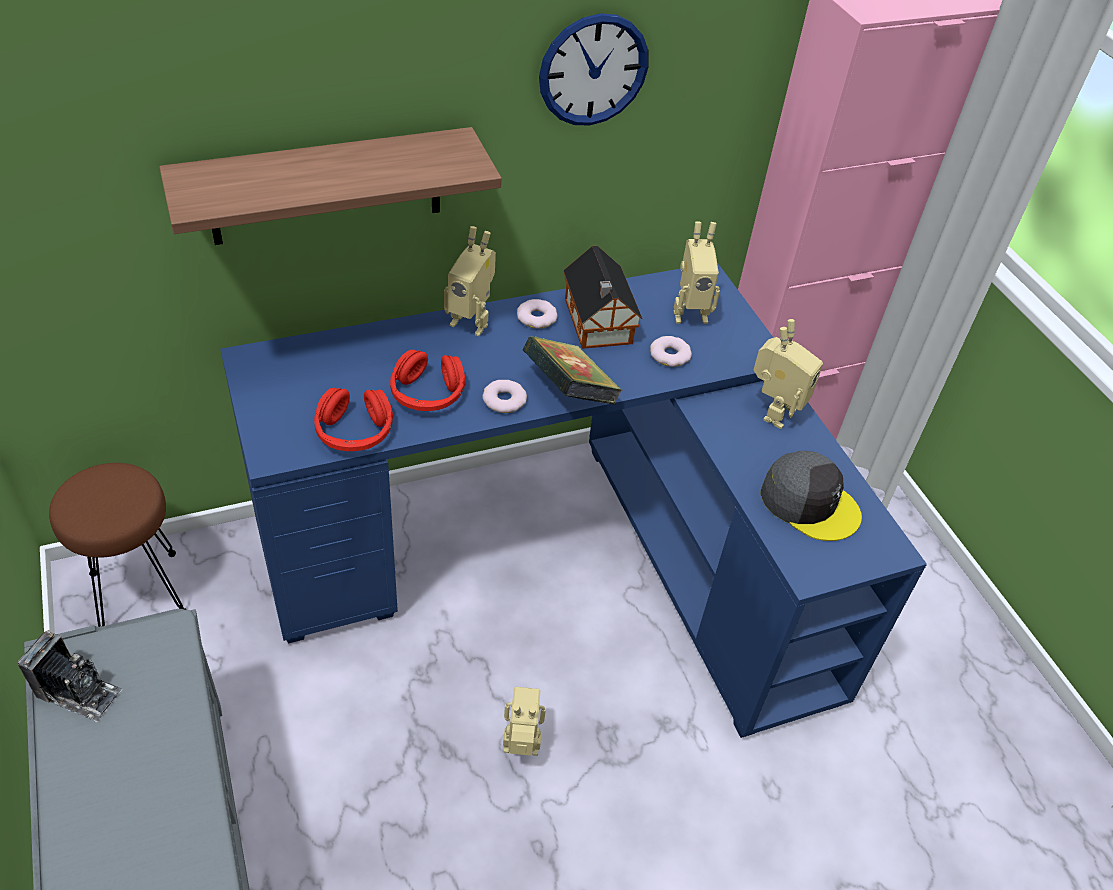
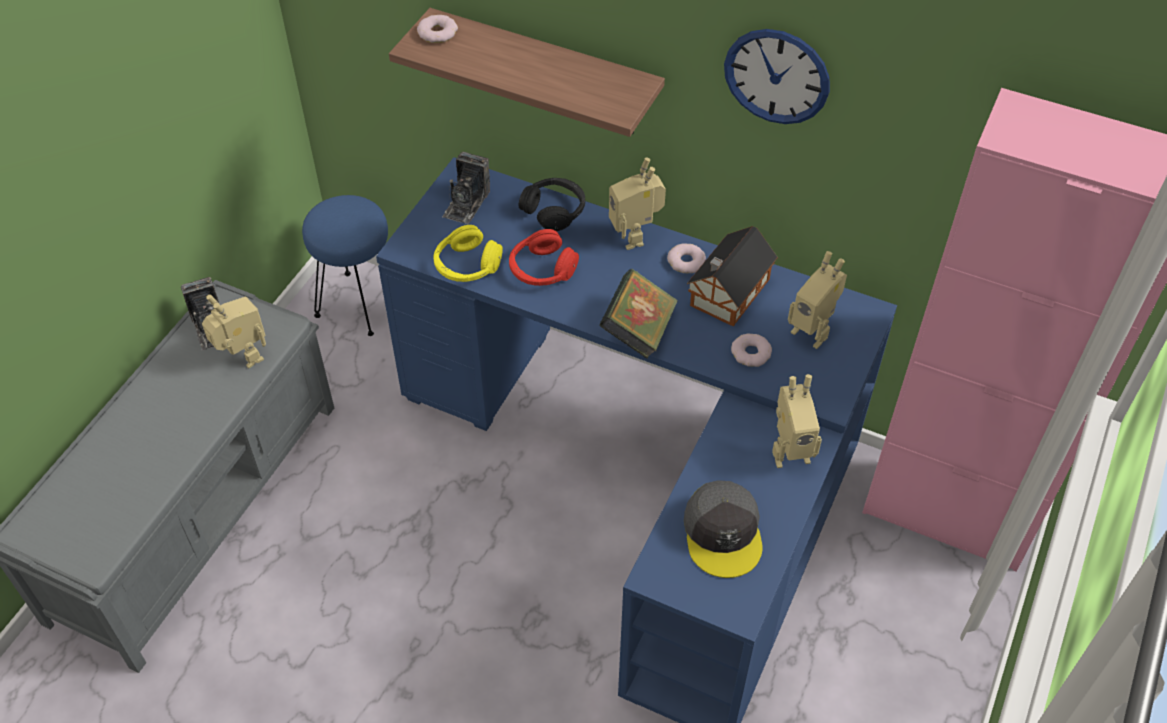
camera: 50 degrees right, 5 degrees up
(138, 591) = (360, 303): brown stool -> blue stool
(285, 380) = (466, 203): none -> camera
(354, 432) = (467, 265): red headphones -> yellow headphones
(376, 340) = (554, 210): none -> black headphones
(504, 400) = (586, 307): donut -> donut (437, 33)
(521, 751) = (469, 579): toy robot -> toy robot (243, 358)

